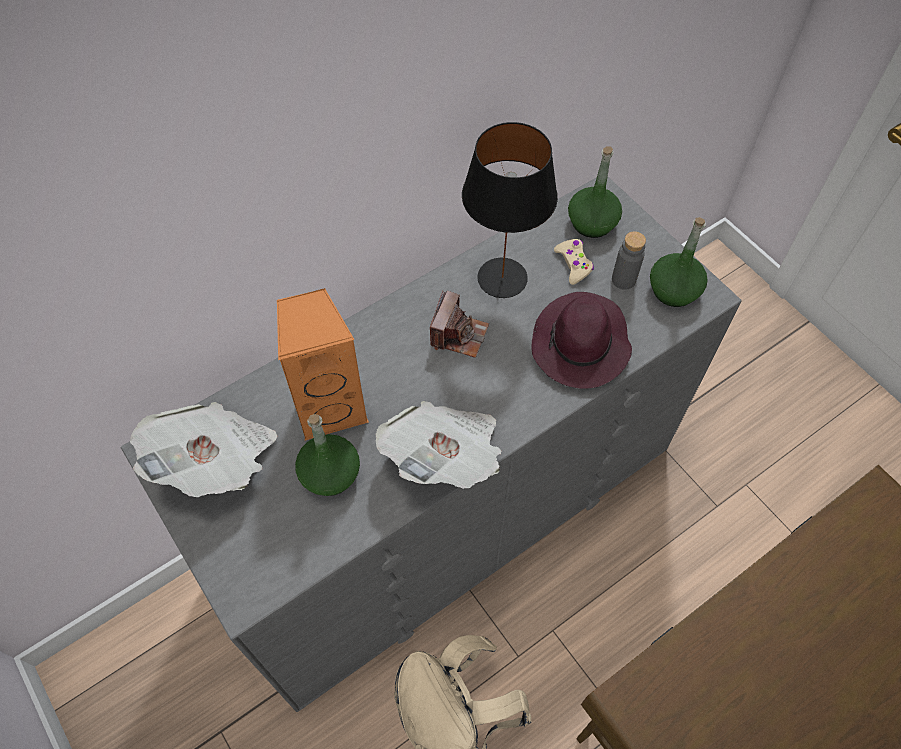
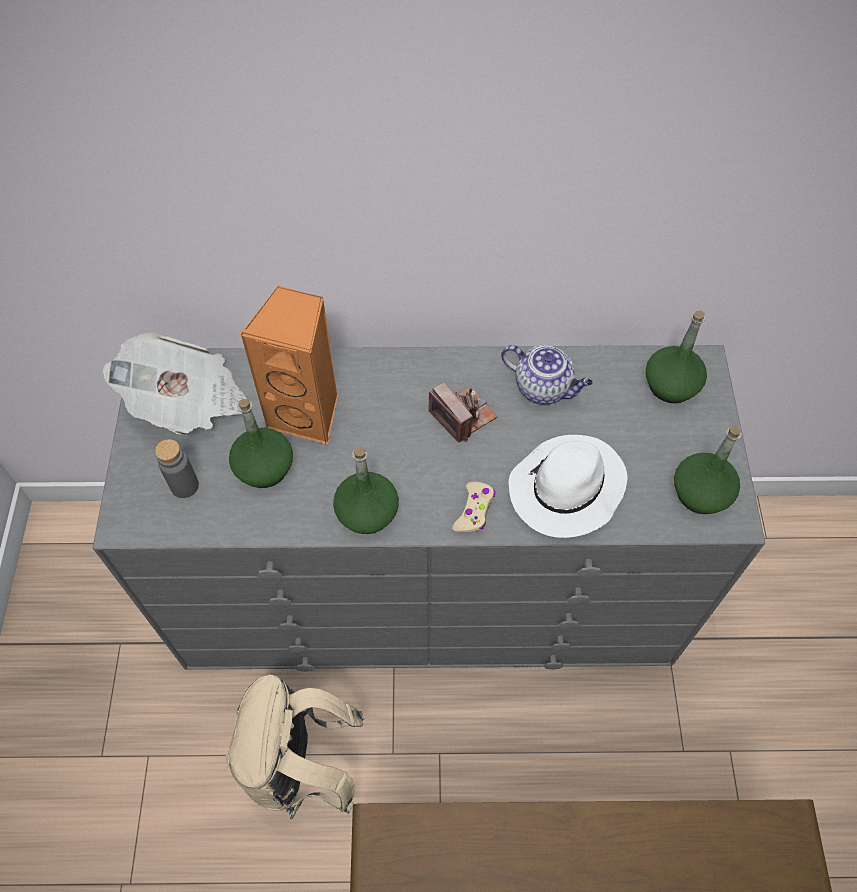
camera: 35 degrees right, 0 degrees up
(445, 456) = (367, 512): newspaper -> green bottle
(458, 334) = (462, 415): camera -> camera turned 90 degrees counterclockwise
(502, 277) = (544, 388): black table lamp -> teapot
(573, 264) = (620, 413): beige game controller -> beige game controller (474, 511)
(580, 345) = (566, 490): purple hat -> white hat
(623, 279) = (658, 455): grey bottle -> grey bottle (184, 485)

